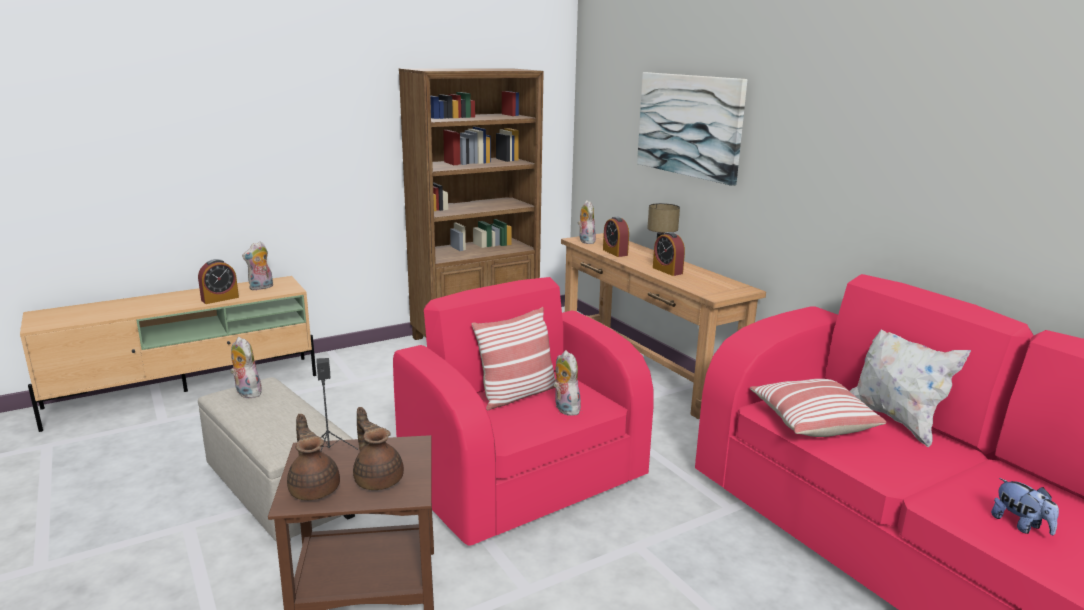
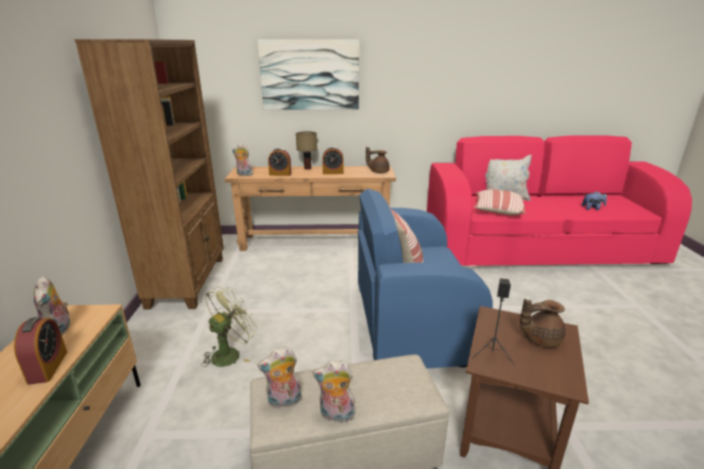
camera: 60 degrees left, 5 degrees up
(314, 488) = (549, 370): brown teapot -> brown teapot (378, 171)
(380, 395) = (230, 353): none -> green fan
(524, 478) = (409, 322): pink armchair -> blue armchair
(564, 408) = (435, 261): plush toy -> plush toy (336, 415)

